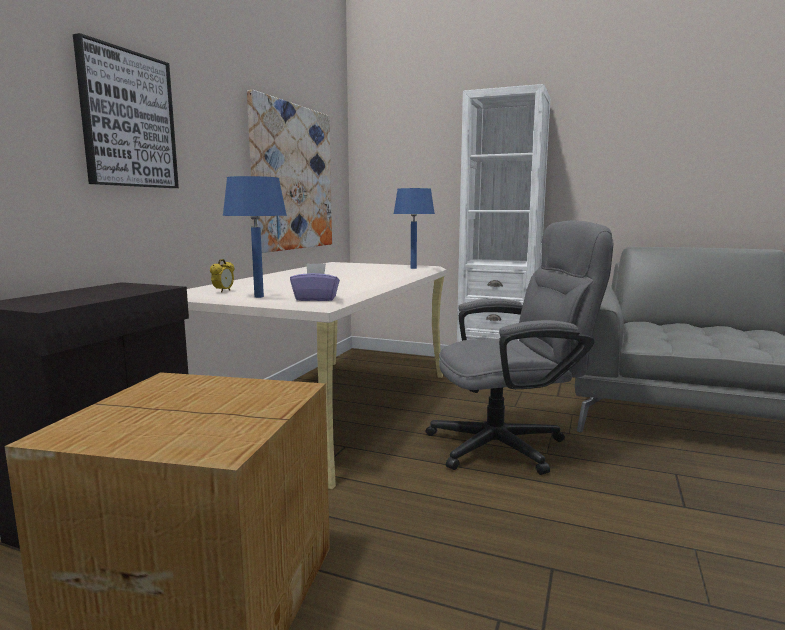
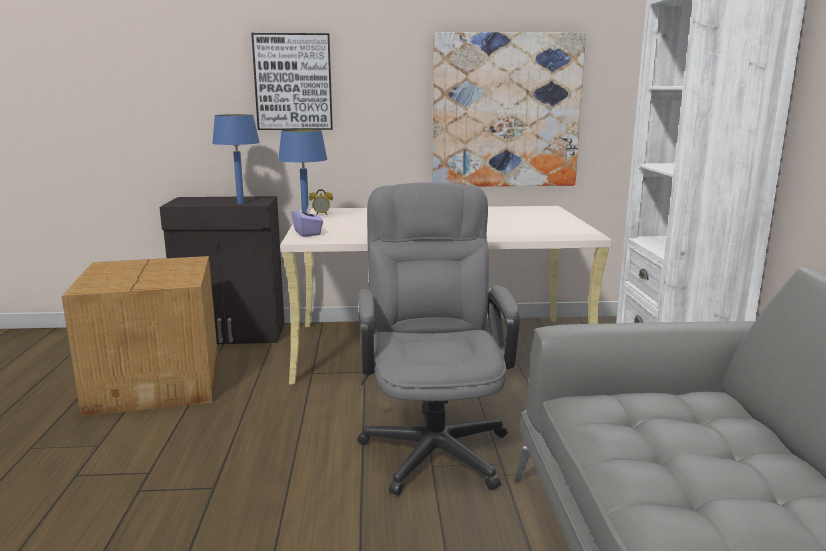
camera: 65 degrees right, 5 degrees up
(413, 268) = (556, 229): blue table lamp -> blue table lamp (240, 203)
(510, 445) = (434, 442): grey office chair -> grey office chair turned 150 degrees counterclockwise

